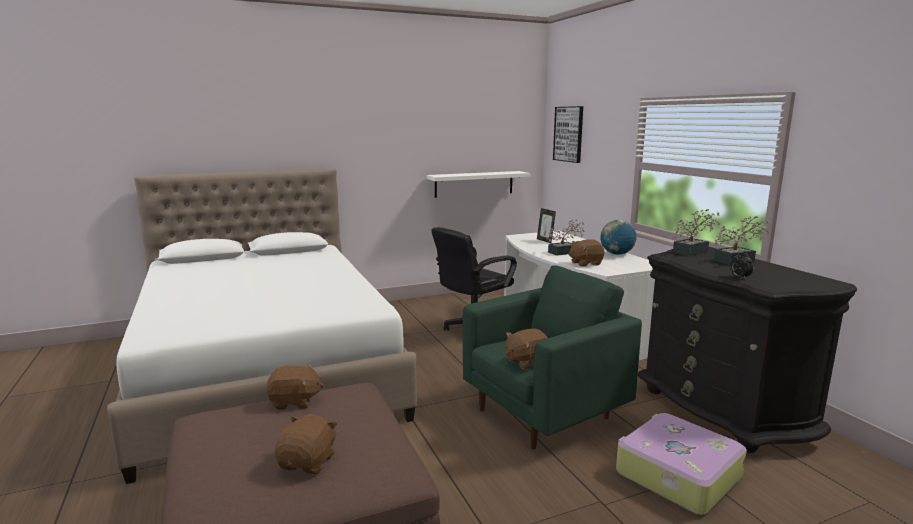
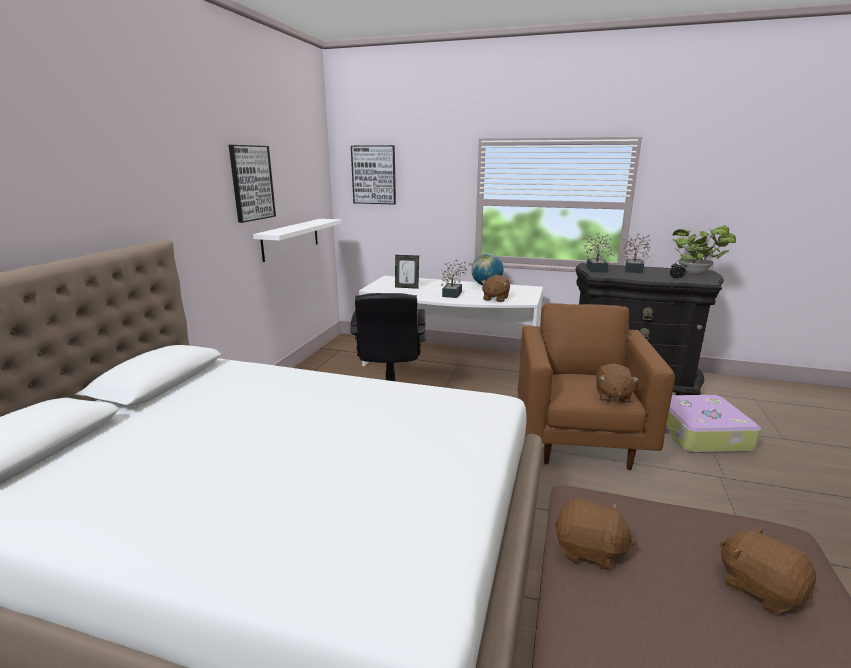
camera: 50 degrees left, 5 degrees up
(295, 402) = (589, 551): brown plush toy -> brown plush toy turned 75 degrees clockwise
(431, 136) = (251, 183): none -> picture
(544, 413) = (579, 439): green armchair -> brown armchair
(804, 280) = (696, 273): none -> potted plant

